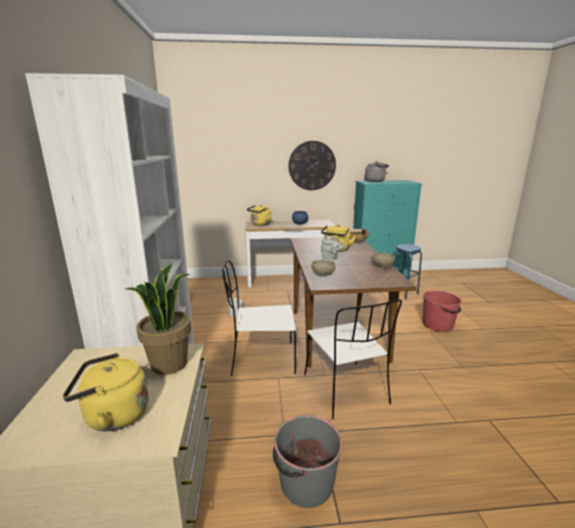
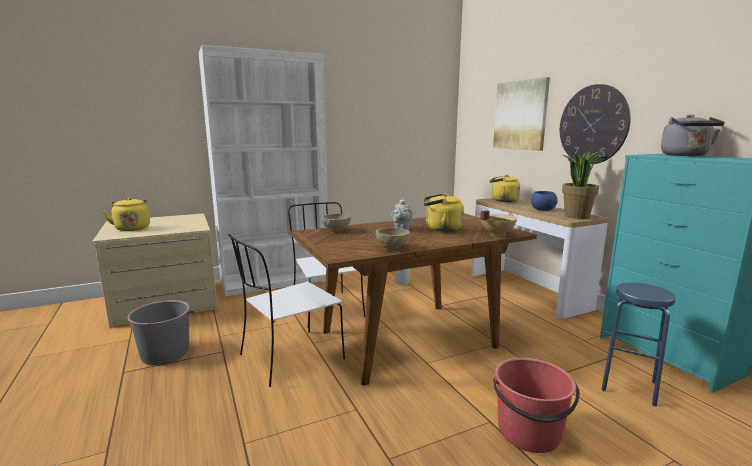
camera: 70 degrees right, 5 degrees down
(169, 364) = (181, 227): potted plant -> potted plant (576, 216)
(249, 158) = (520, 115): none -> picture

